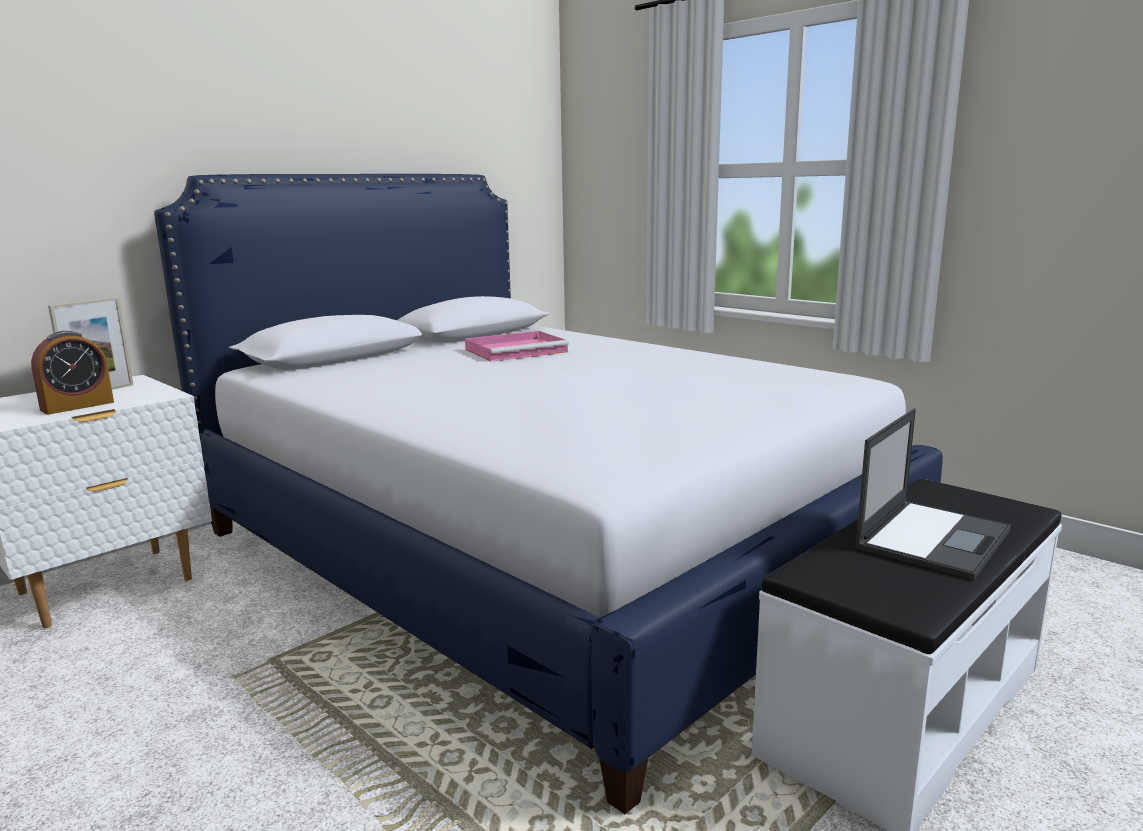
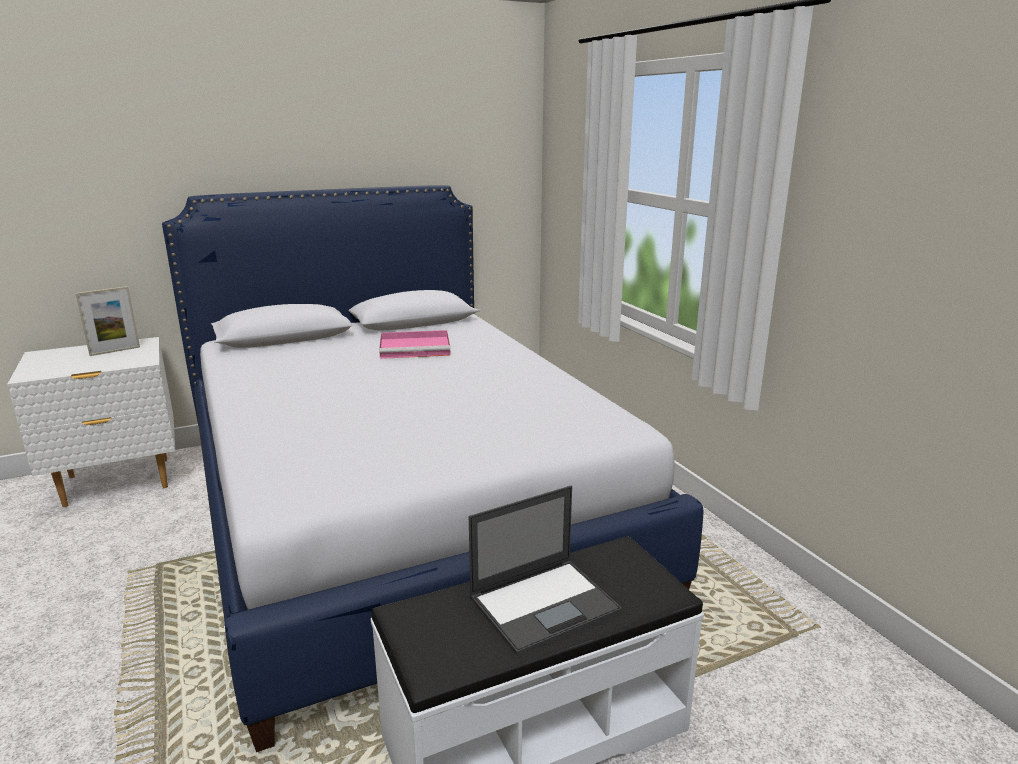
camera: 20 degrees right, 5 degrees up
(77, 406) = (86, 364): alarm clock -> none

